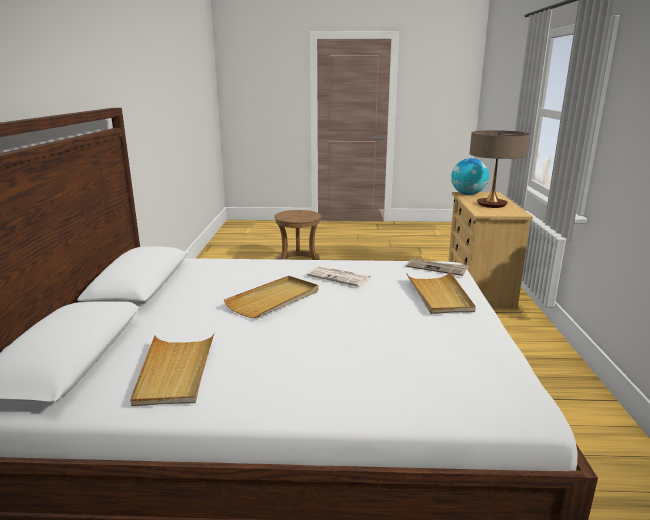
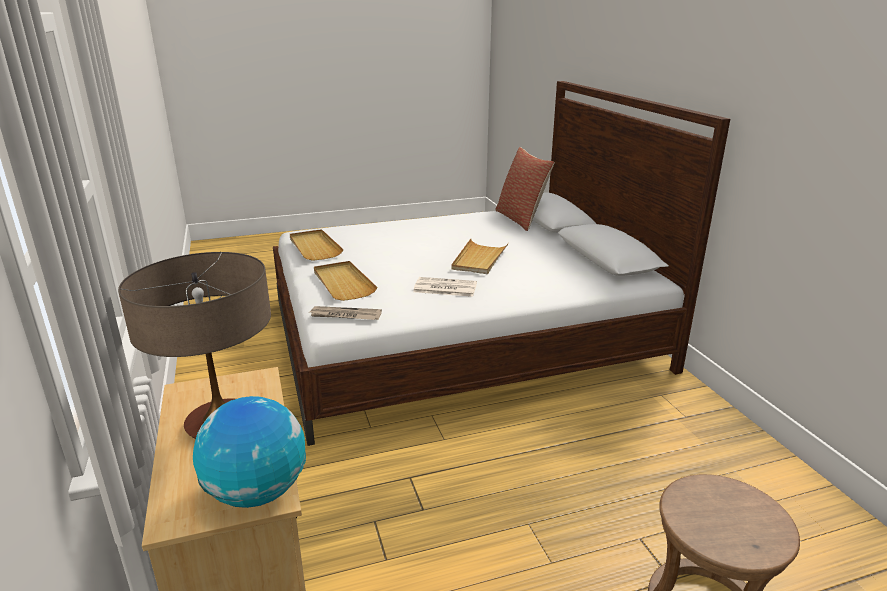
camera: 160 degrees right, 5 degrees up
(105, 370) = (521, 219): none -> pillow
(175, 371) = (485, 222): beige tray -> beige tray (314, 247)

